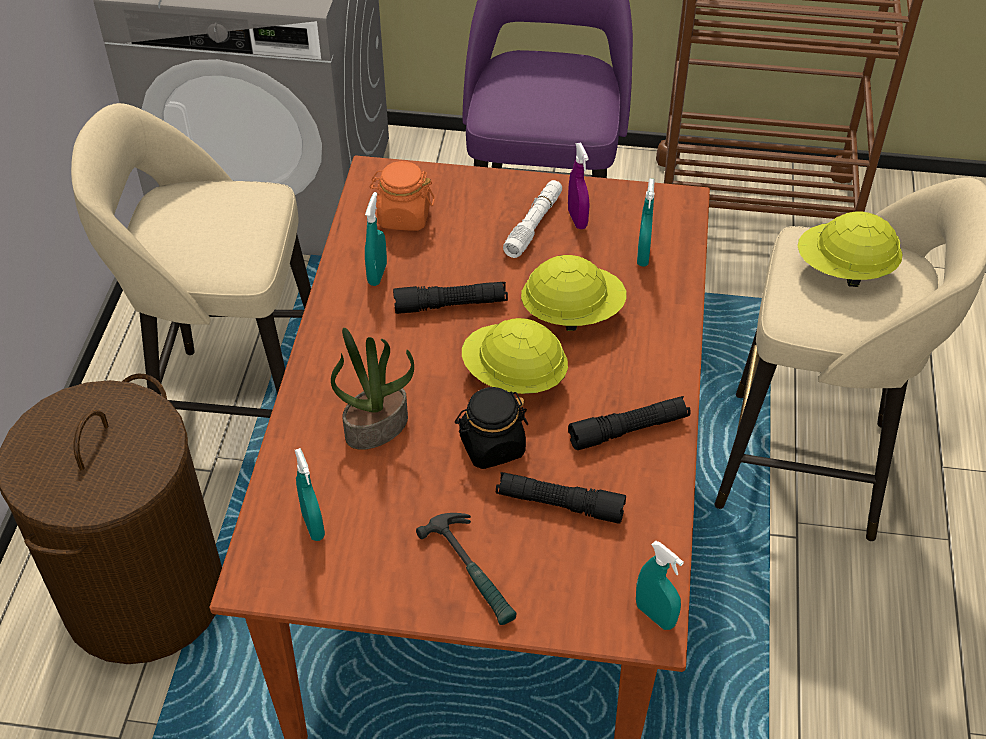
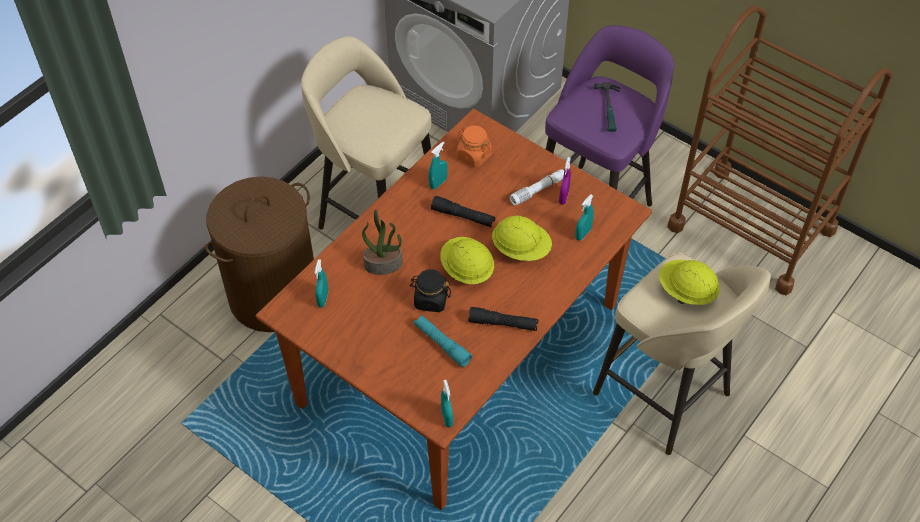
camera: 30 degrees right, 5 degrees up
(474, 571) = (379, 356): hammer -> hammer (609, 109)
(559, 504) = (442, 344): black flashlight -> turquoise flashlight

